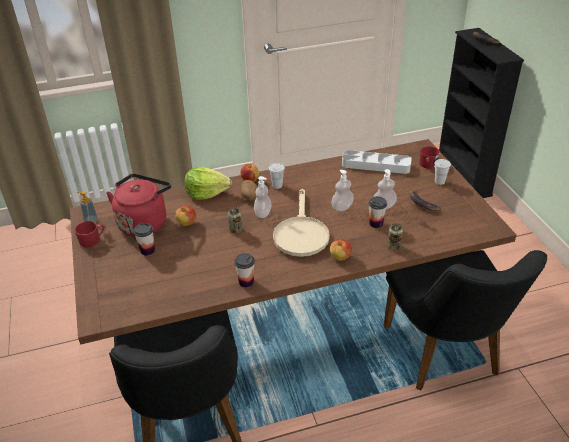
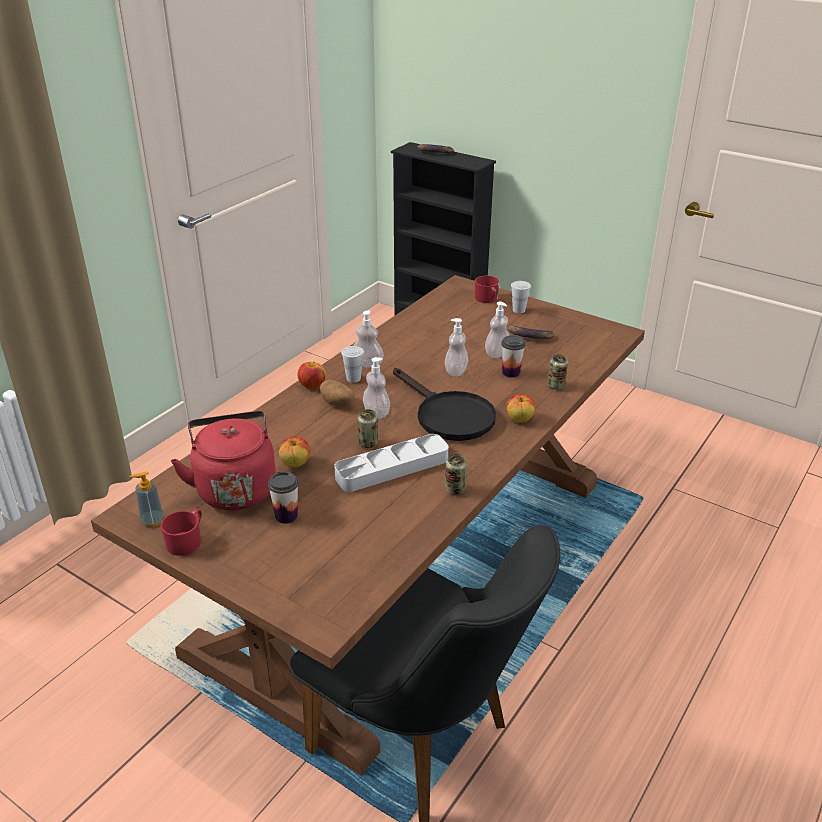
camera: 40 degrees left, 5 degrees down
(207, 193) = (275, 420): lettuce -> none
(246, 282) = (455, 489): cup -> can
(296, 179) = (367, 364): none -> soap dispenser
(300, 234) = (448, 415): beige frying pan -> black frying pan
(376, 165) = (435, 318): grey tray -> grey tray (392, 468)
(445, 357) = (605, 512): black chair -> none

